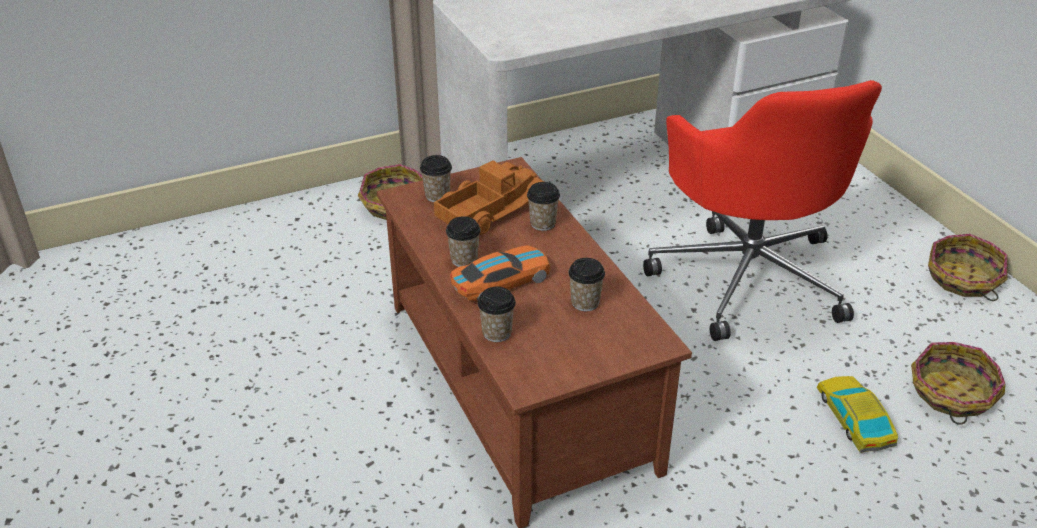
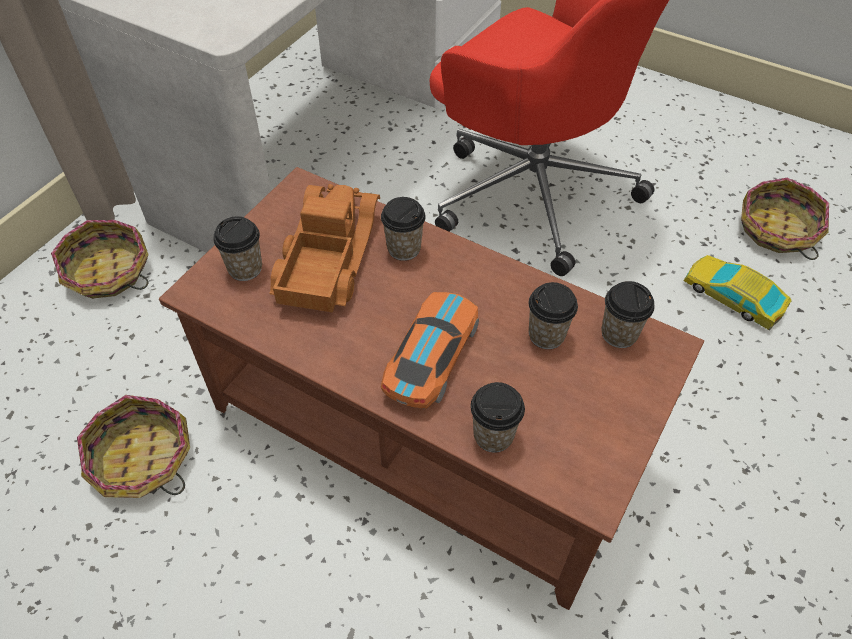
camera: 35 degrees left, 15 degrees up
(464, 260) = (360, 347): cup -> cup (619, 334)
(963, 279) = (693, 112): basket -> basket (142, 460)

